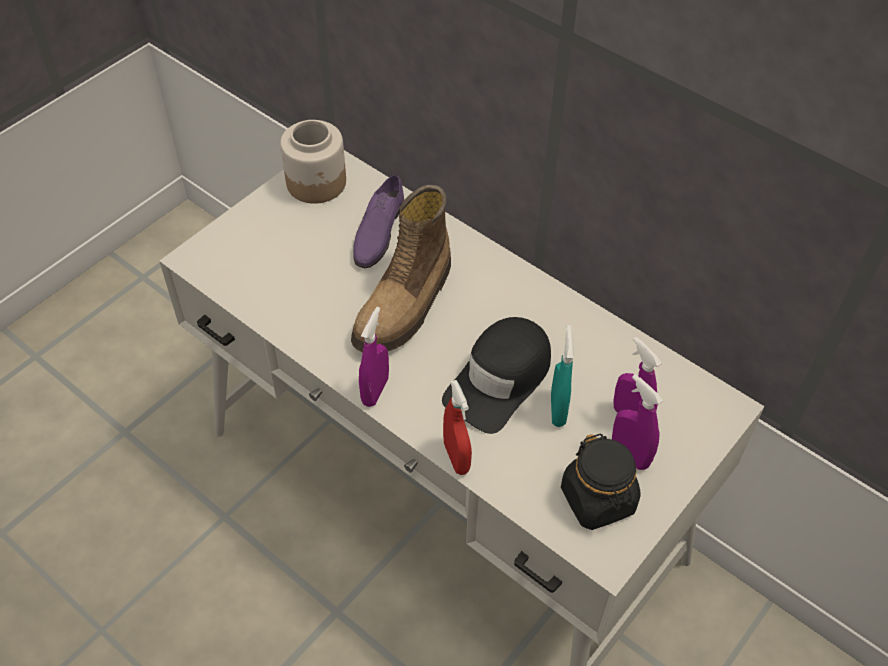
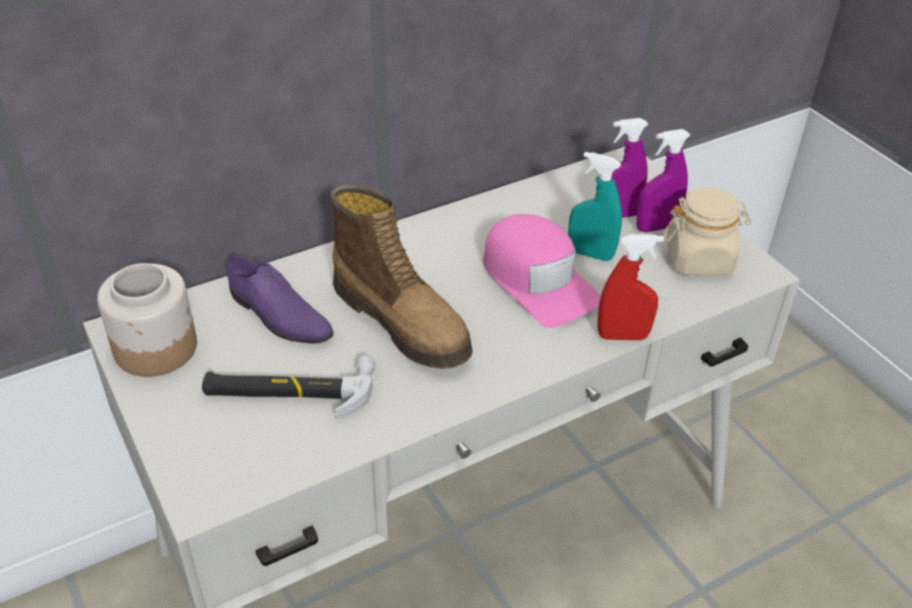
camera: 70 degrees left, 10 degrees down
(304, 265) = (288, 390): none -> hammer
(375, 391) = (512, 375): purple spray bottle -> none
(500, 380) = (538, 280): black cap -> pink cap
(598, 500) = (699, 259): black jar -> beige jar

